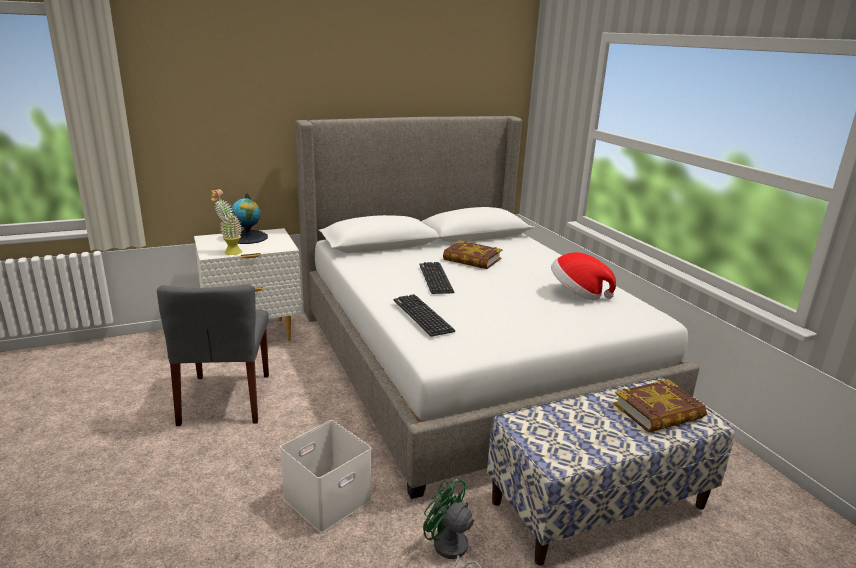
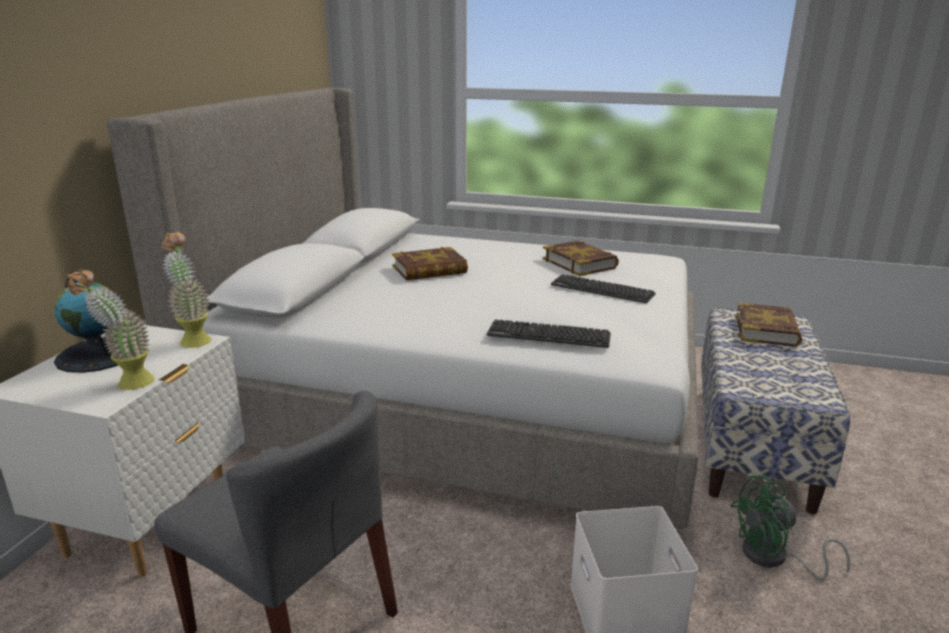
camera: 50 degrees left, 0 degrees up
(285, 245) = (193, 339): none -> potted plant
(435, 278) = (454, 299): keyboard -> keyboard (602, 290)
(577, 294) = (579, 263): hat -> book

